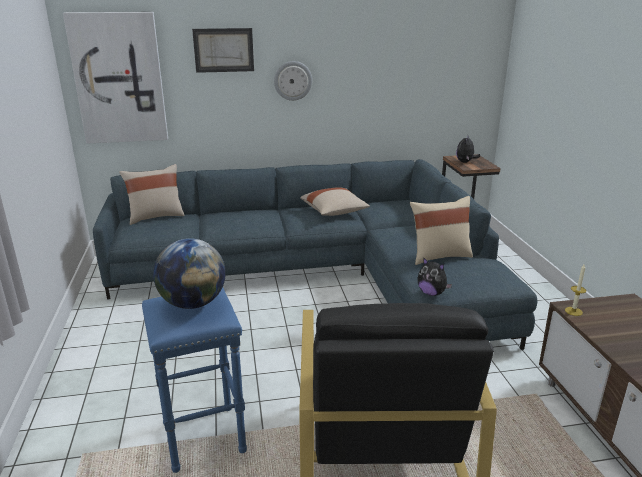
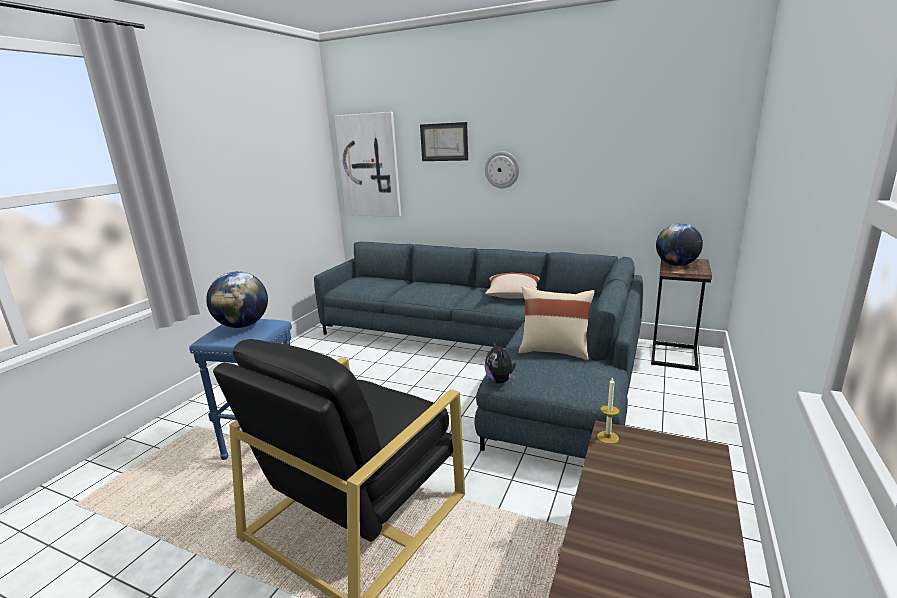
camera: 35 degrees right, 5 degrees down
(156, 217) = (376, 277): beige pillow -> none
(465, 162) = (676, 265): plush toy -> globe

